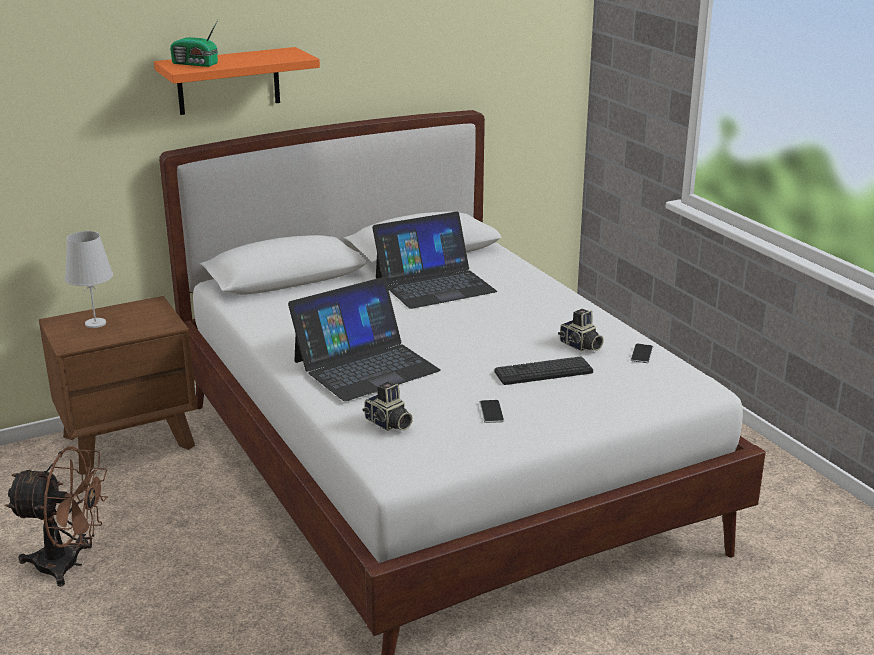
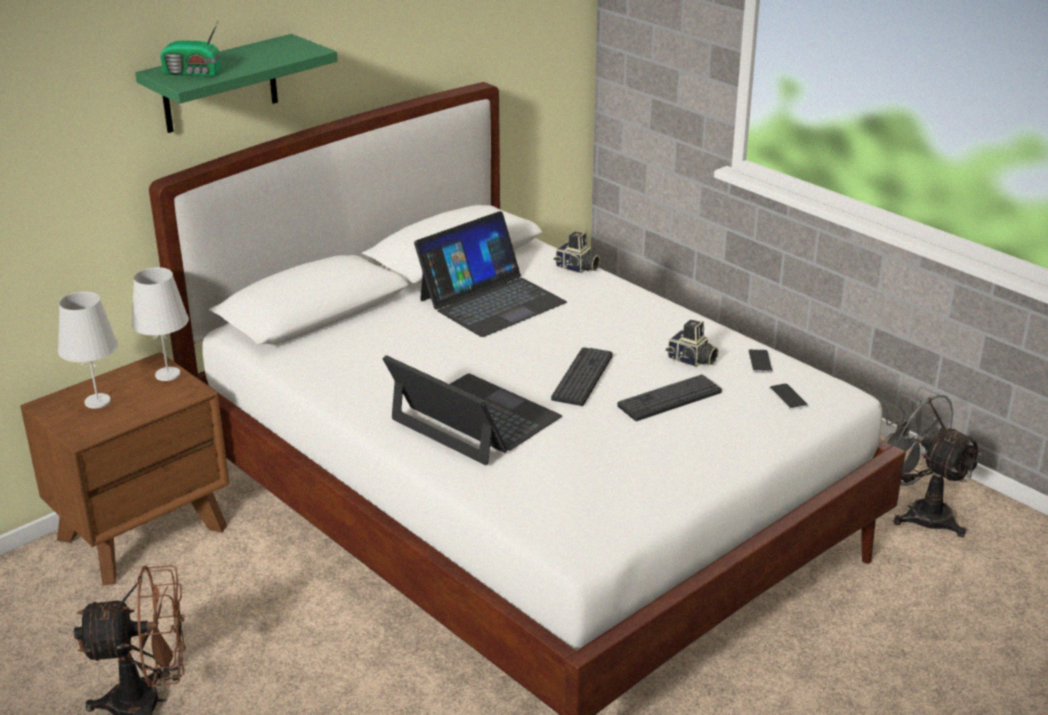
camera: 15 degrees left, 5 degrees up
(158, 311) = (167, 374): none -> white table lamp
(228, 81) = (219, 84): orange shelf -> green shelf
(365, 366) = (474, 419): laptop -> laptop turned 90 degrees counterclockwise
(388, 424) = (540, 490): camera -> camera (577, 268)
(476, 347) = (582, 377): none -> keyboard
(491, 412) = (641, 457): phone -> phone (788, 397)
(798, 523) = (919, 513): none -> grey fan

